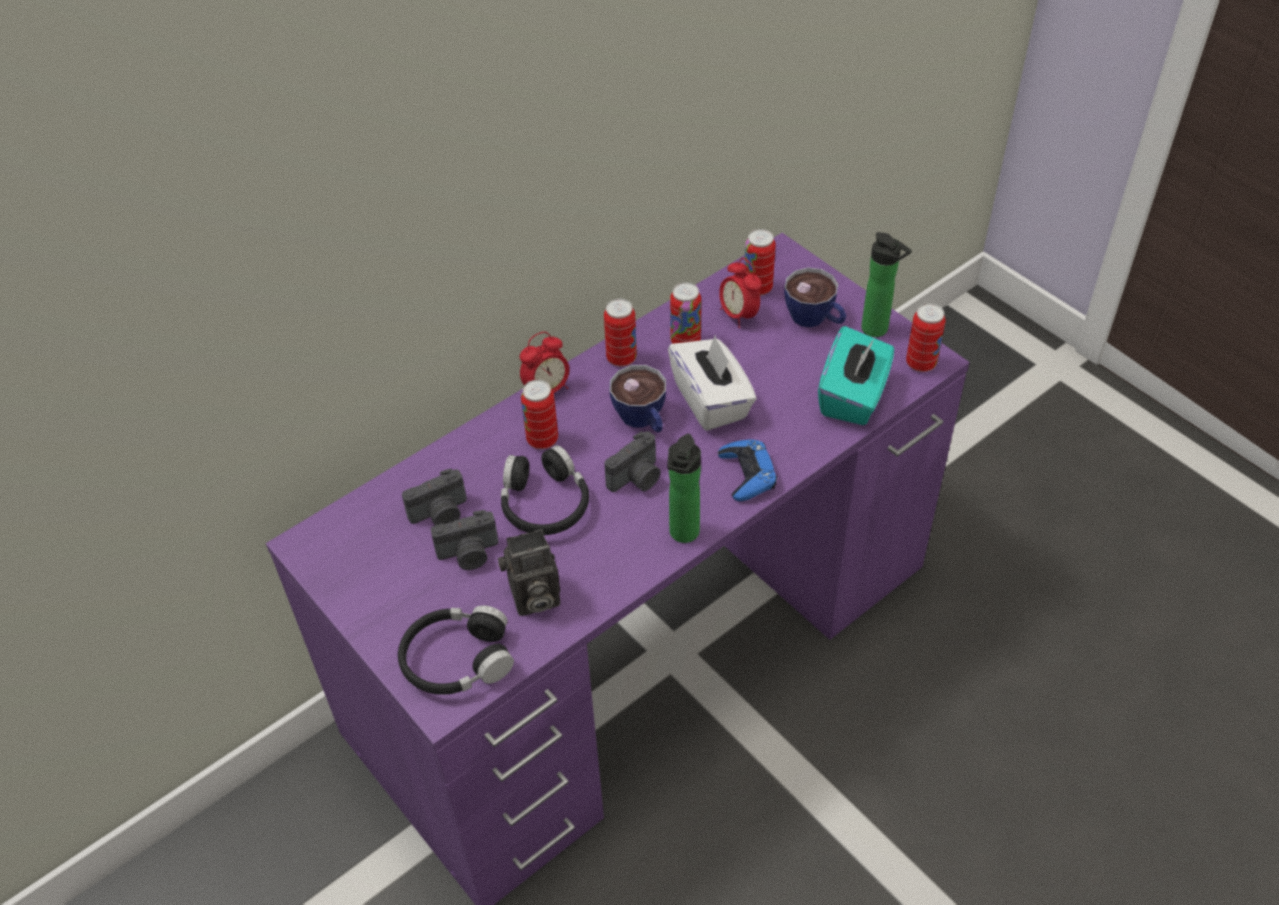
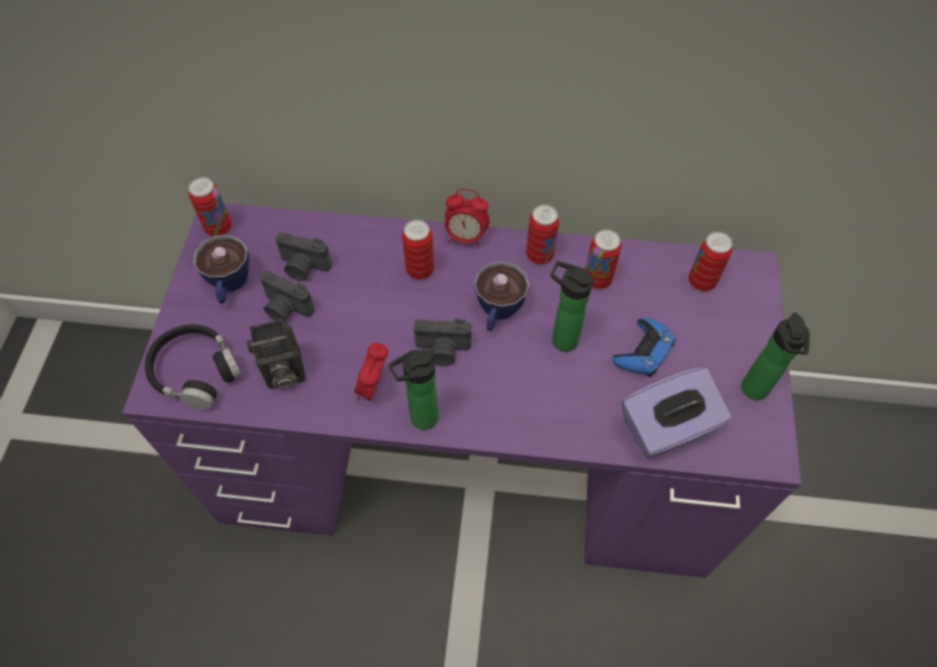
camera: 45 degrees right, 10 degrees up
(532, 598) = (282, 373): camera -> camera turned 45 degrees counterclockwise
(544, 503) = (367, 315): black headphones -> none
(711, 401) = (560, 339): white tissue box -> bottle
(738, 315) = (661, 291): alarm clock -> alarm clock (374, 387)
(747, 474) = (516, 416): blue game controller -> blue game controller (643, 352)
(815, 319) = (715, 342): cup -> cup (229, 286)
(853, 396) = (668, 428): turquoise tissue box -> purple tissue box
(921, 363) = (756, 449): can -> can (218, 228)

